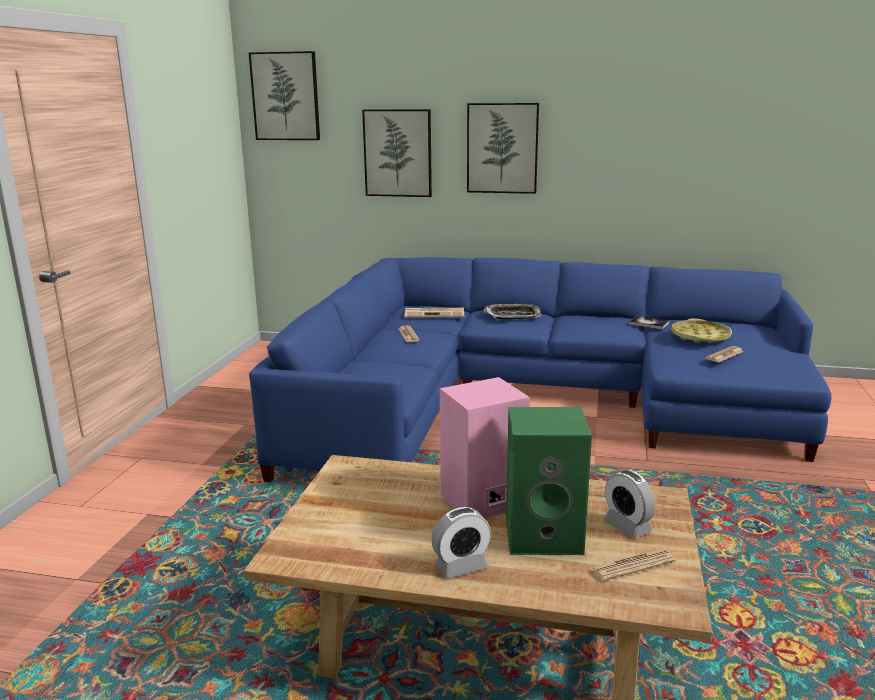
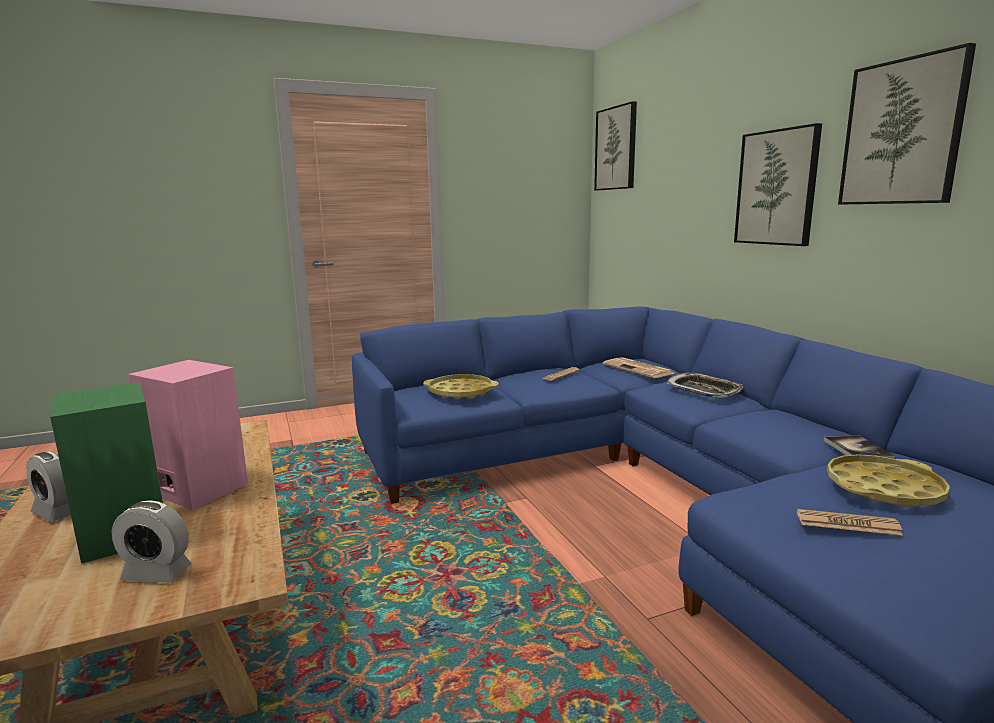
camera: 55 degrees right, 5 degrees down
(386, 373) = (460, 392): none -> yellow tray
(398, 153) = (685, 198): picture -> picture (902, 132)
(627, 526) = (157, 573): alarm clock -> alarm clock turned 105 degrees counterclockwise
(632, 565) = (53, 598): newspaper -> none

